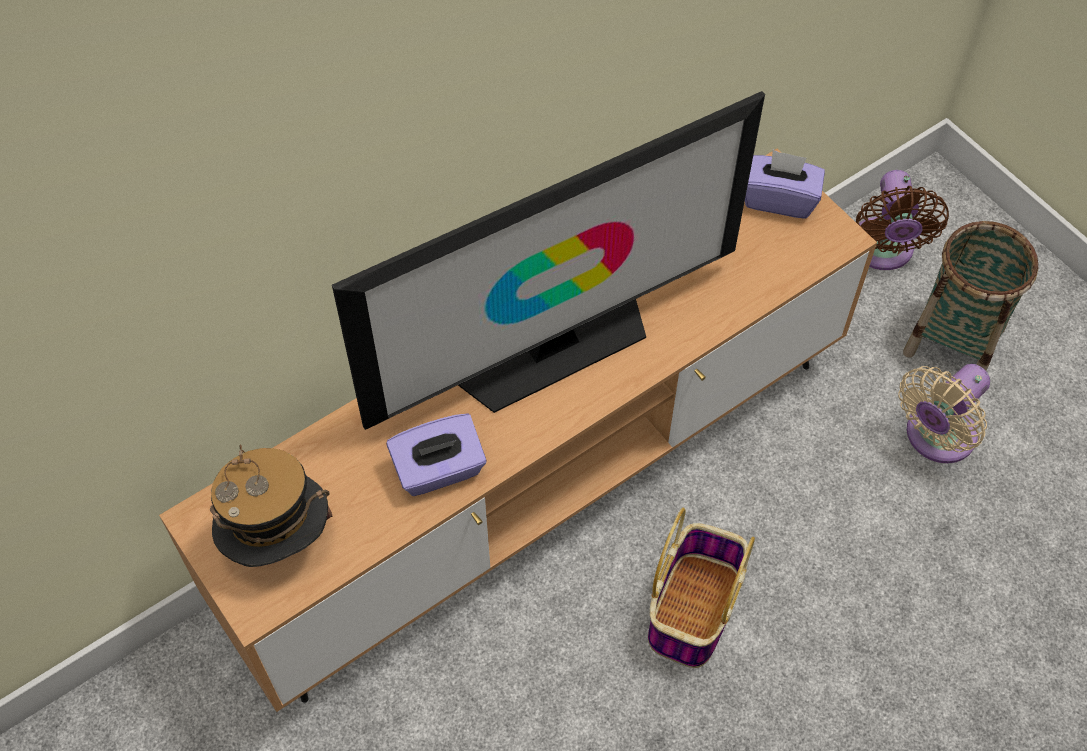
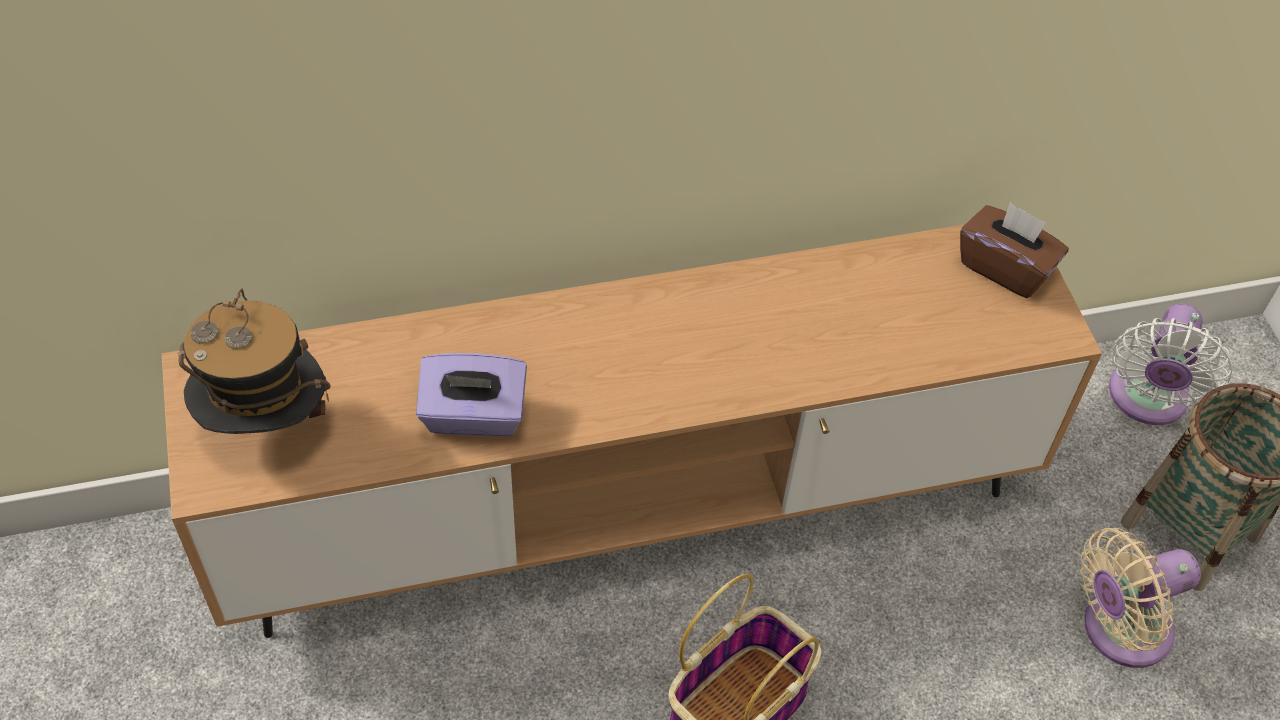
camera: 20 degrees right, 5 degrees down
(552, 346) = (665, 333): television -> none
(779, 199) = (1005, 267): purple tissue box -> brown tissue box
(882, 251) = (1146, 400): brown fan -> white fan

